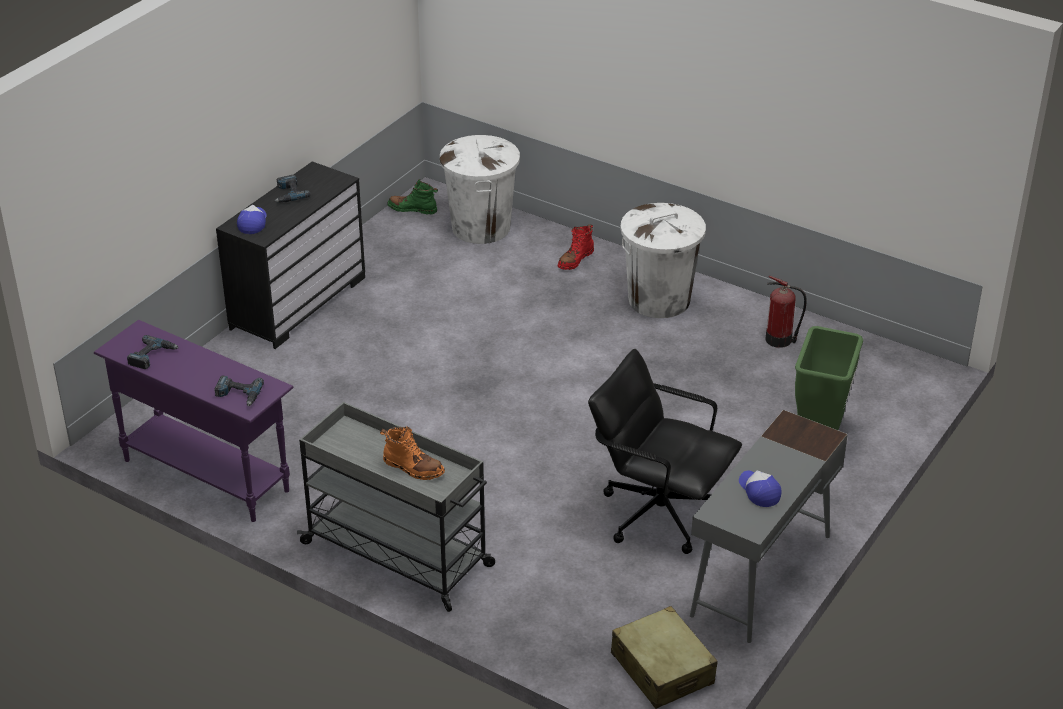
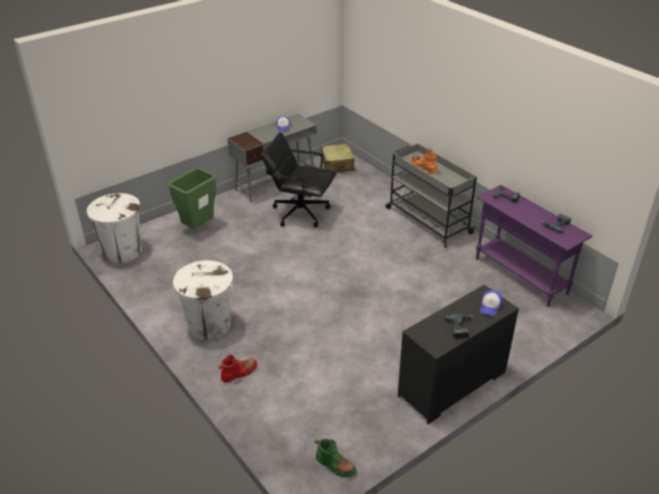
camera: 160 degrees left, 0 degrees up
(481, 227) = (289, 426): white trash can -> white trash can (123, 251)
(659, 513) = (300, 212): black office chair -> black office chair turned 150 degrees clockwise
(780, 340) = (164, 281): fire extinguisher -> none

